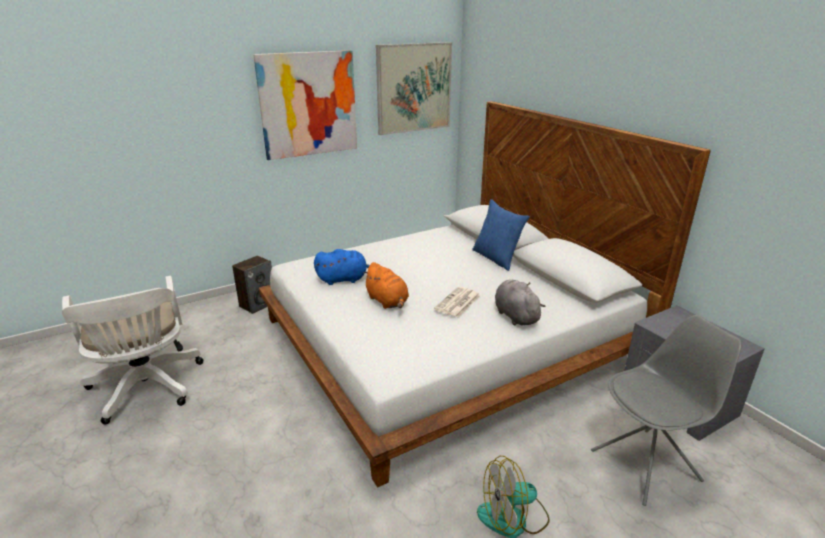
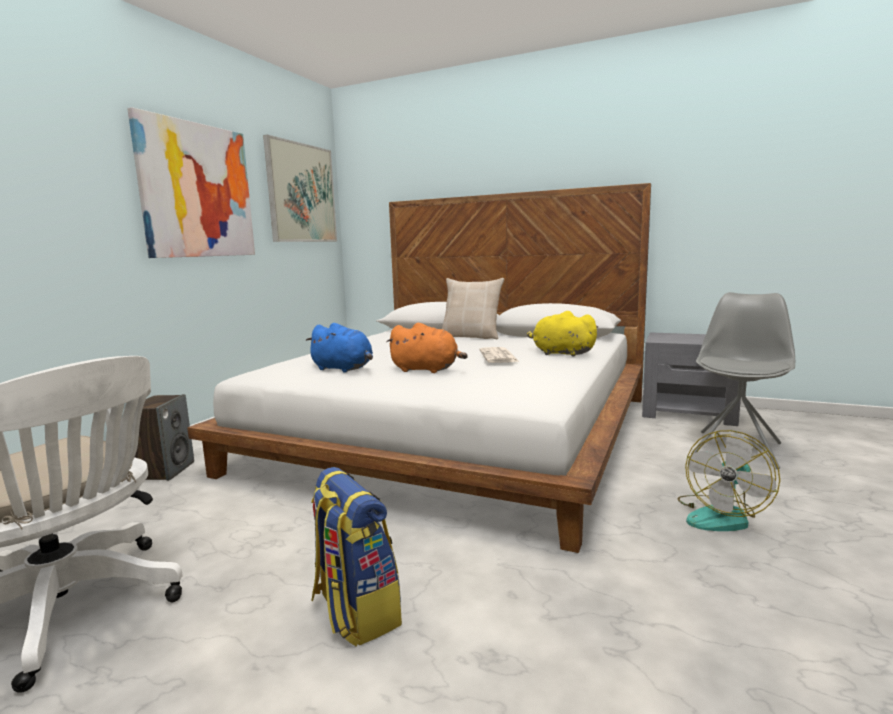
camera: 35 degrees left, 15 degrees down
(234, 456) = (355, 611): none -> backpack
(344, 279) = (344, 369): blue plush toy -> blue plush toy turned 75 degrees clockwise
(497, 258) = (471, 336): blue pillow -> beige pillow
(515, 315) = (560, 353): grey plush toy -> yellow plush toy

